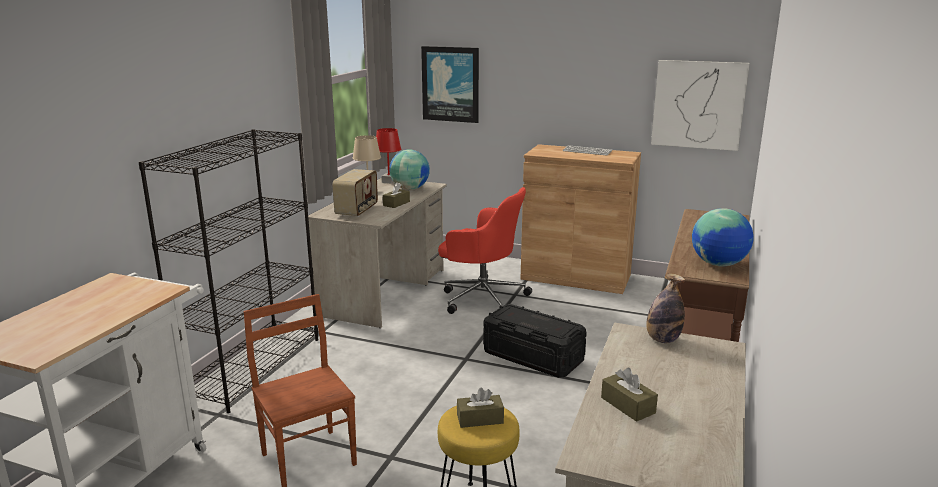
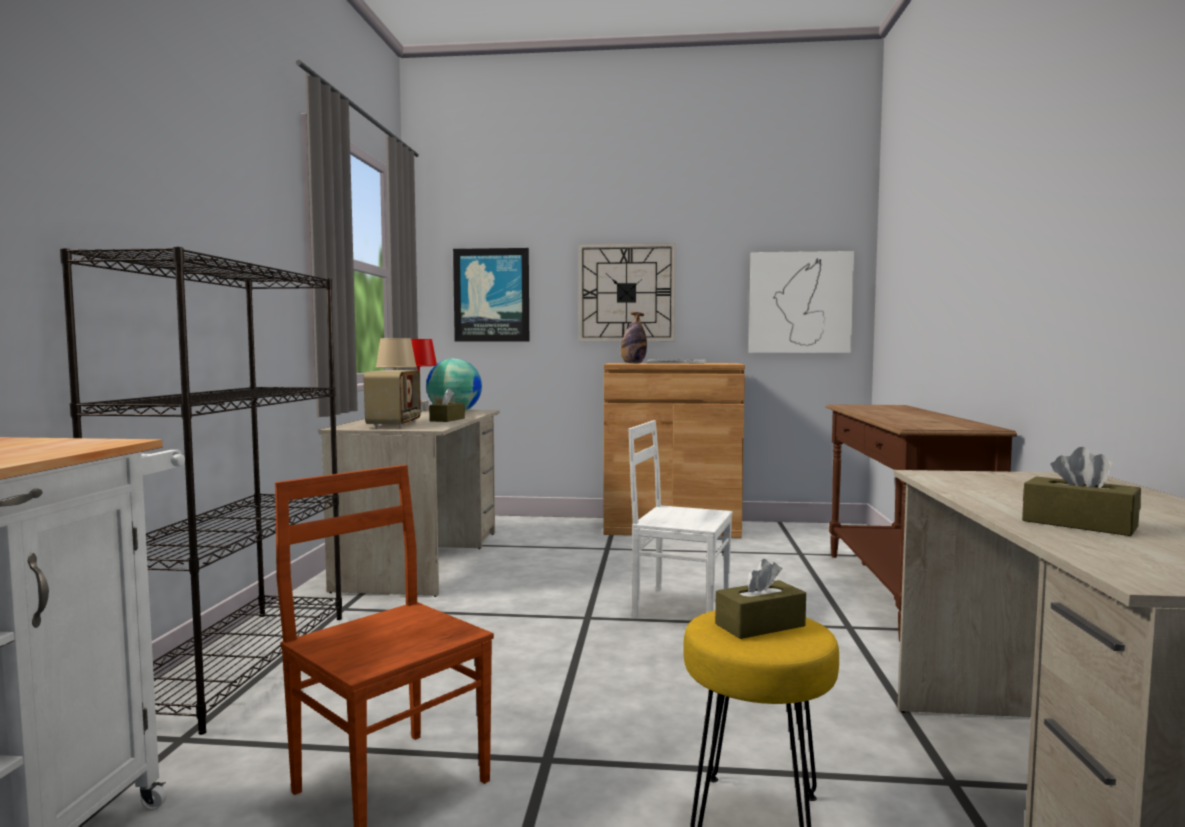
camera: 15 degrees left, 15 degrees down
(482, 298) = (565, 555): red office chair -> none
(533, 356) = (681, 606): black storage box -> white chair
(554, 88) = (626, 293): none -> wall clock
(662, 340) = (989, 476): bottle -> bottle (633, 363)
(719, 264) = (947, 423): globe -> none

